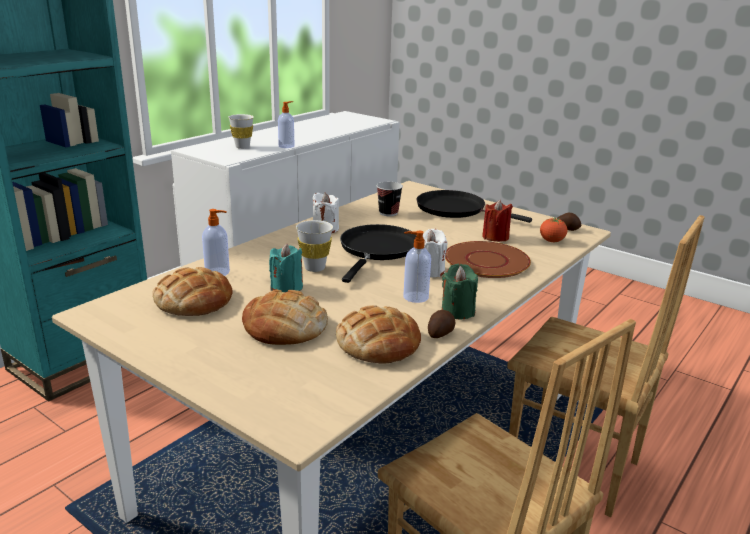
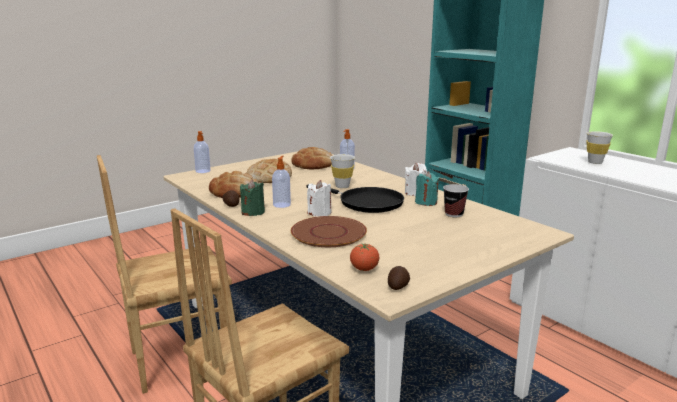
camera: 105 degrees right, 5 degrees down
(287, 146) = (612, 174): soap dispenser -> soap dispenser (203, 171)
(287, 287) = (317, 179): turquoise candle -> turquoise candle (426, 202)
(455, 209) = (467, 241): black frying pan -> none
(495, 237) = (383, 245): red candle -> none

